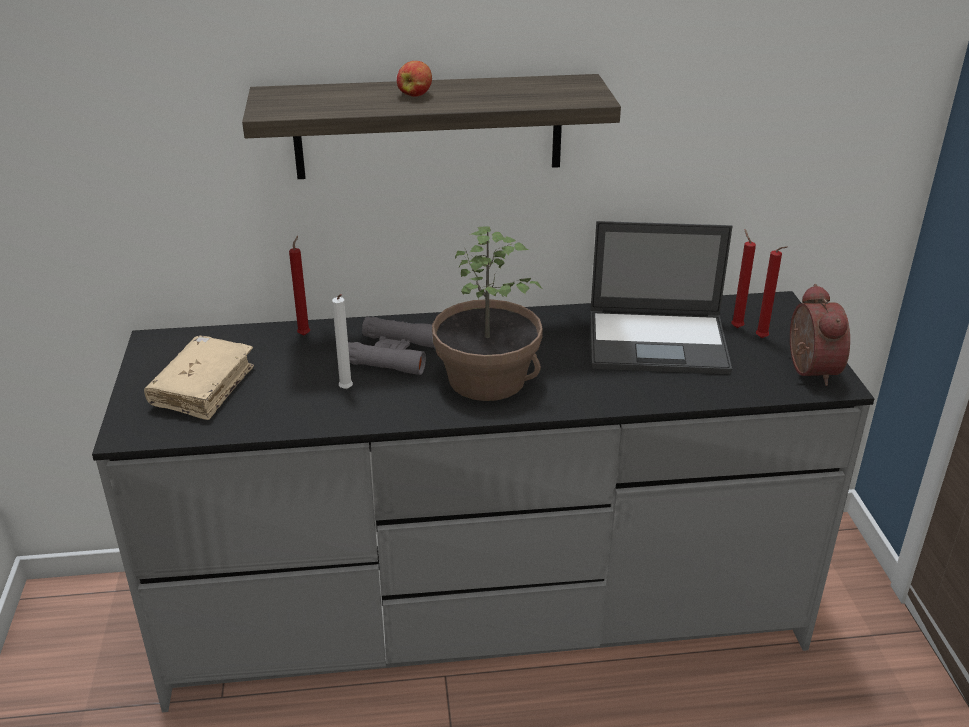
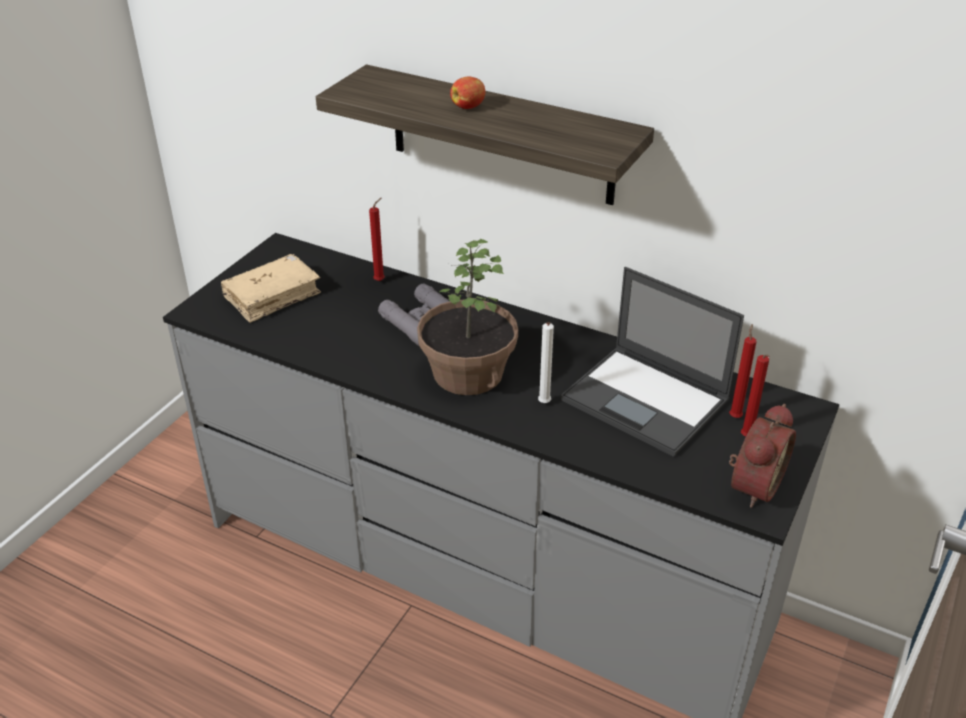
camera: 35 degrees right, 5 degrees up
(346, 390) = (360, 338): white candle -> white candle (543, 404)

